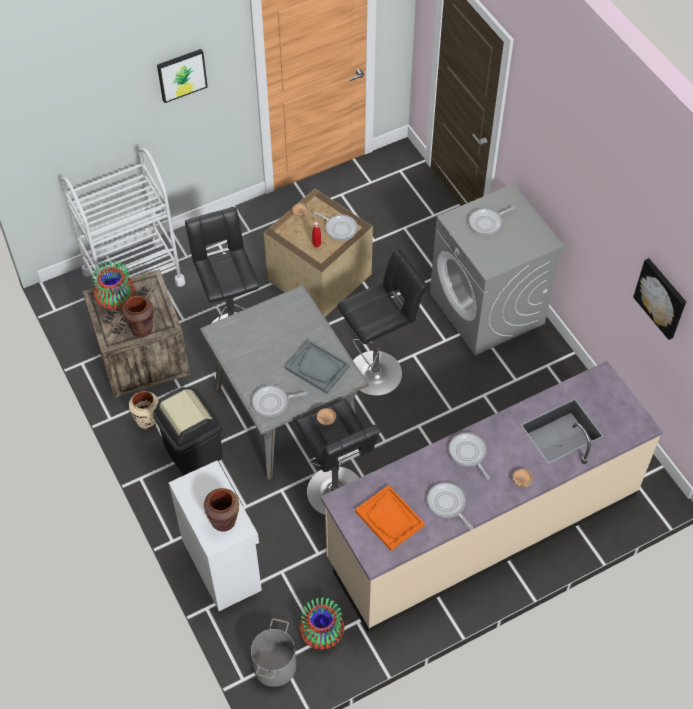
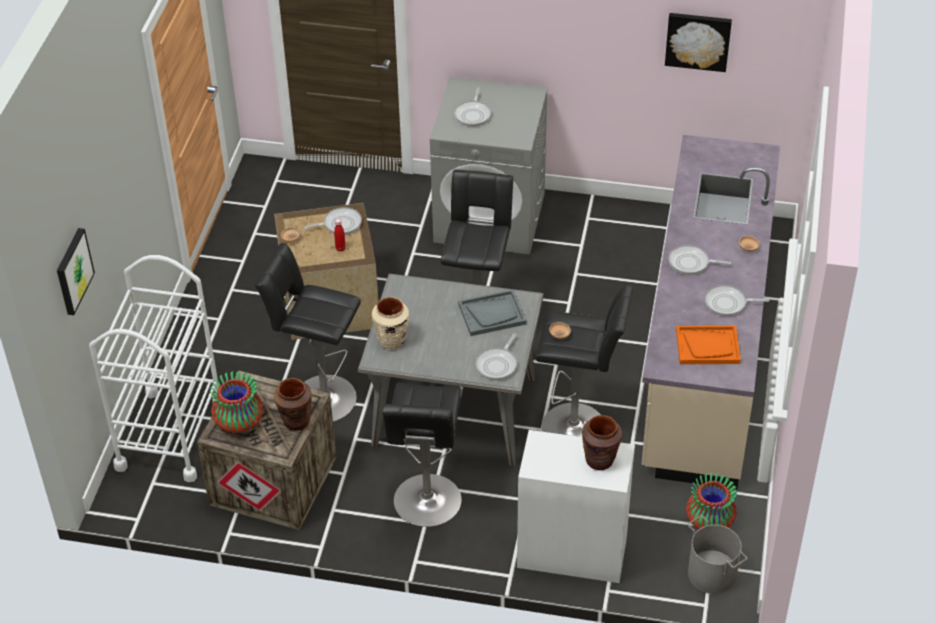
camera: 50 degrees left, 10 degrees down
(147, 421) = (355, 519): beige vase -> beige vase (391, 341)
(181, 74) = (124, 158): picture -> picture (73, 271)
(193, 452) = (427, 504): black trash can -> black stool

